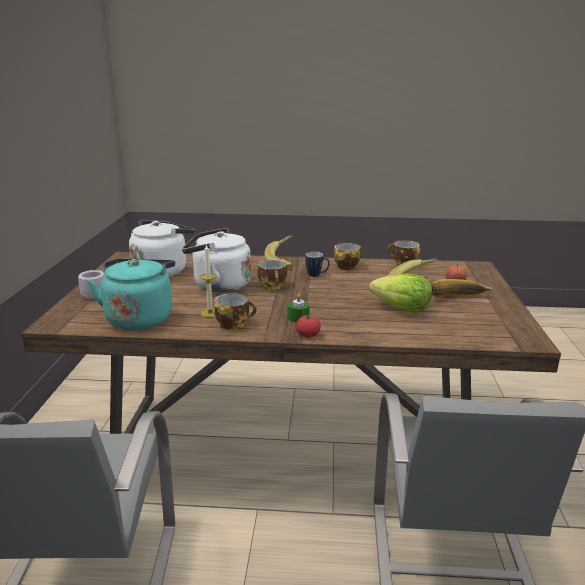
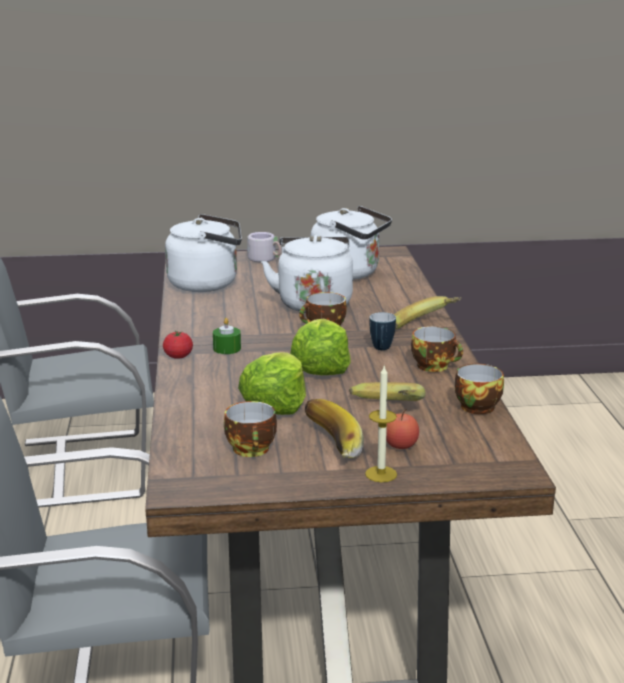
camera: 80 degrees right, 0 degrees up
(140, 318) = (207, 284): turquoise kettle -> white kettle
(210, 313) = (228, 308): candle -> candle (381, 474)
(234, 324) = (202, 321): cup -> cup (253, 450)
(342, 292) = (320, 367): none -> lettuce

